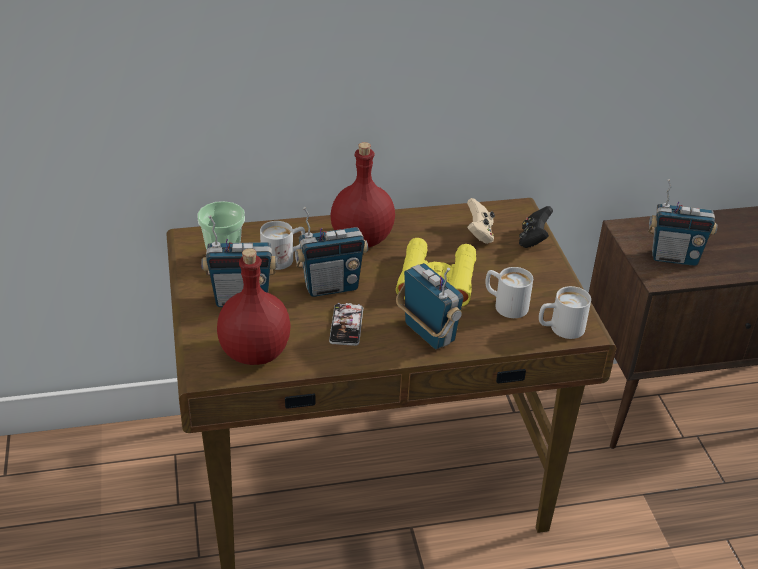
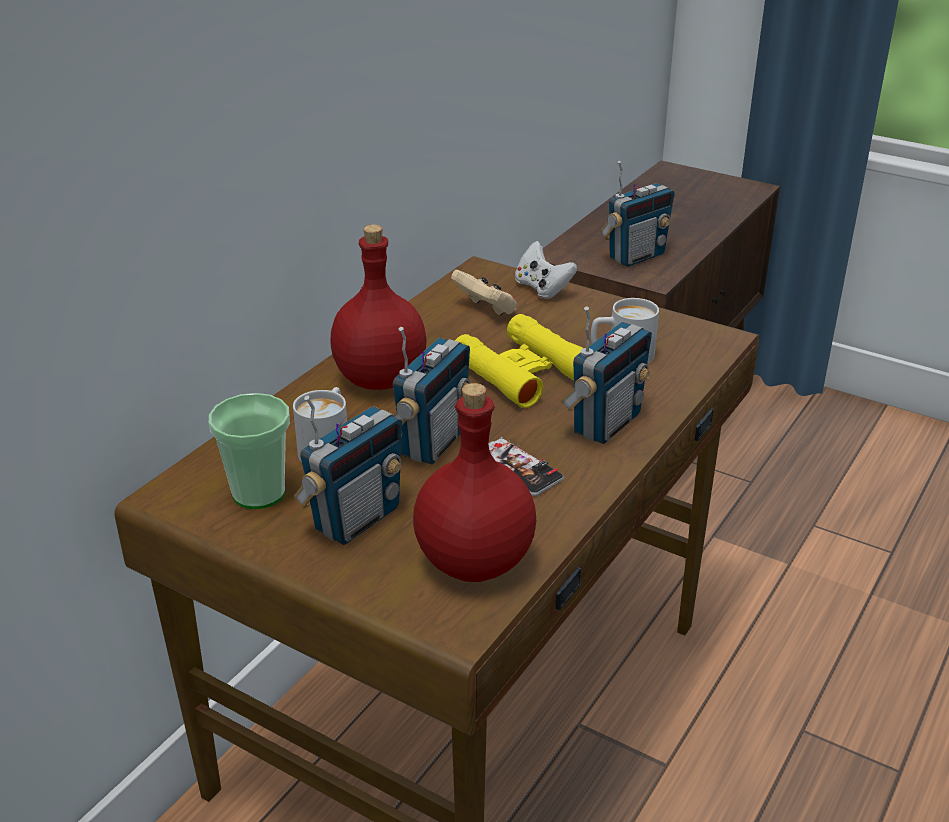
camera: 45 degrees left, 5 degrees down
(428, 333) = (605, 423): radio -> radio turned 120 degrees clockwise
(533, 239) = (542, 288): black game controller -> white game controller
(560, 329) = (700, 347): white mug -> none

